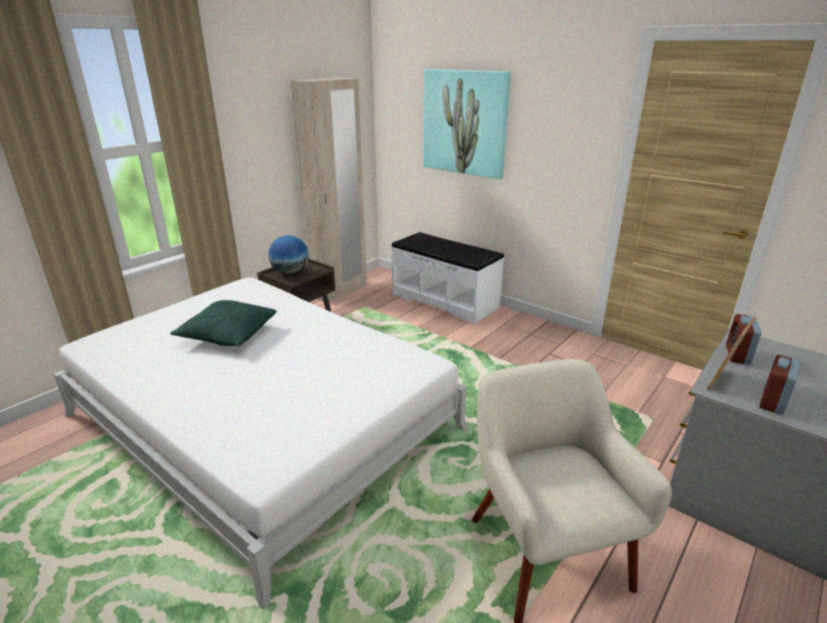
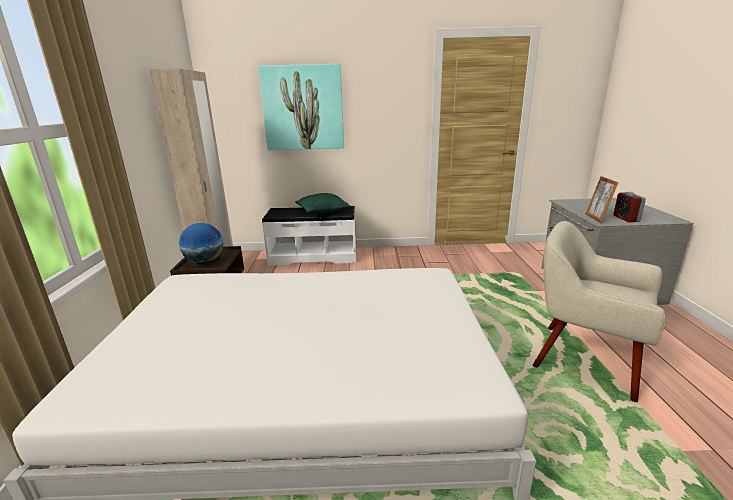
camera: 40 degrees left, 5 degrees down
(228, 335) = (246, 320): green pillow -> green pillow (322, 212)
(737, 355) = (576, 207): alarm clock -> none

